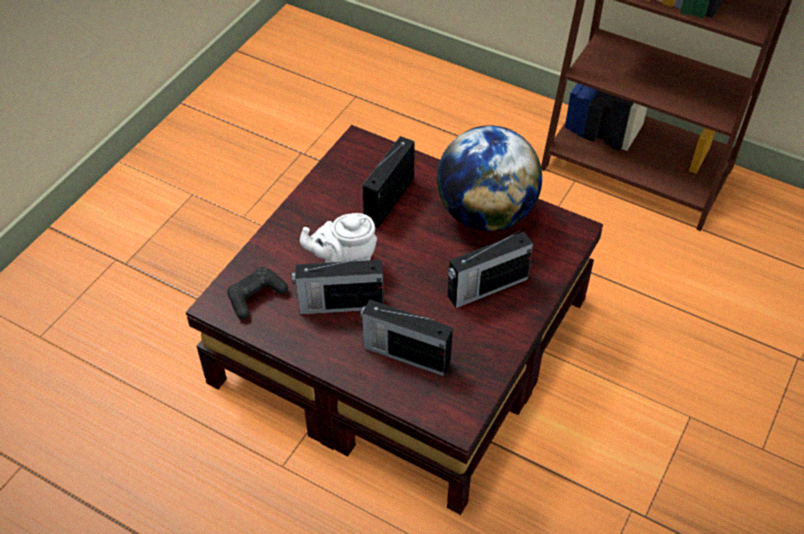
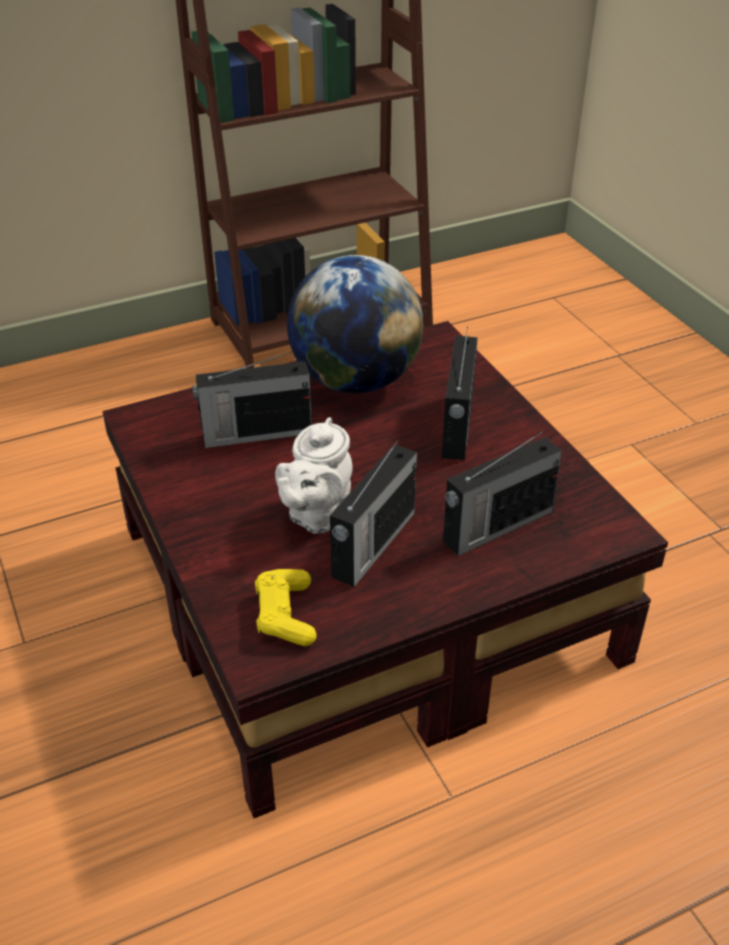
camera: 55 degrees left, 10 degrees down
(256, 297) = (285, 615): black game controller -> yellow game controller
(390, 198) = (255, 434): radio -> radio turned 75 degrees counterclockwise

